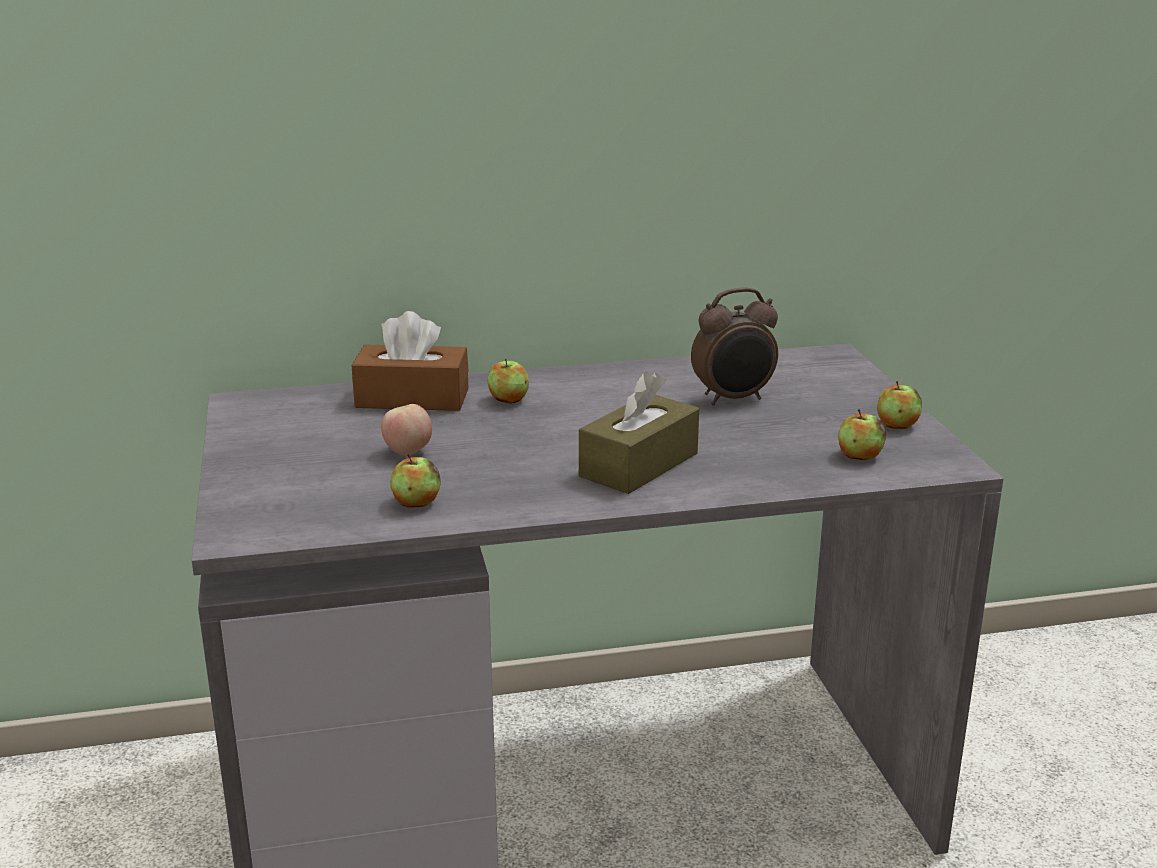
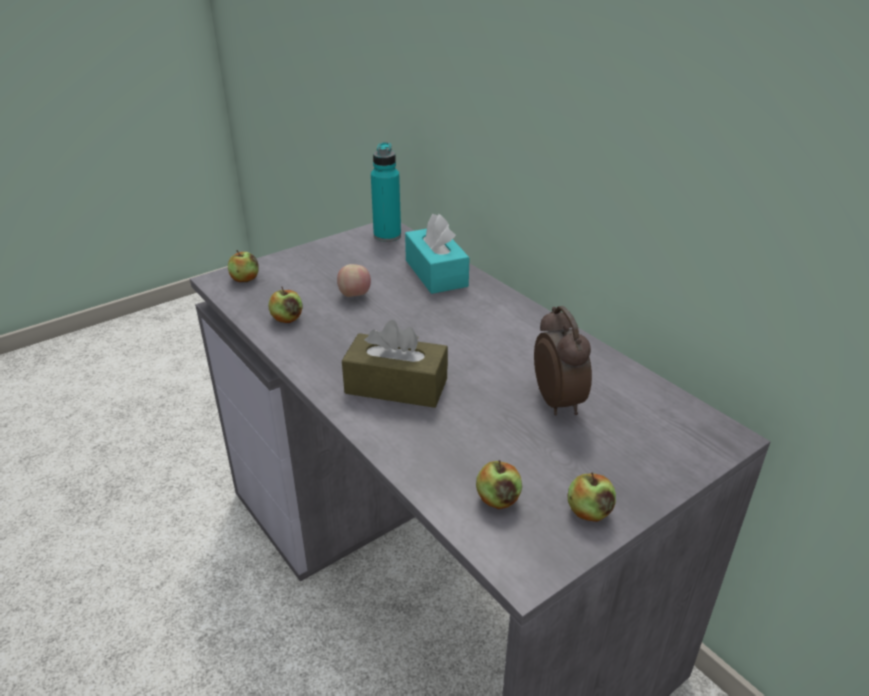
camera: 65 degrees right, 10 degrees up
(267, 405) = (387, 236): none -> turquoise bottle
(412, 398) = (436, 273): brown tissue box -> turquoise tissue box
(508, 399) = (465, 305): apple -> apple (245, 279)
(733, 399) = (558, 401): alarm clock -> alarm clock turned 150 degrees counterclockwise

